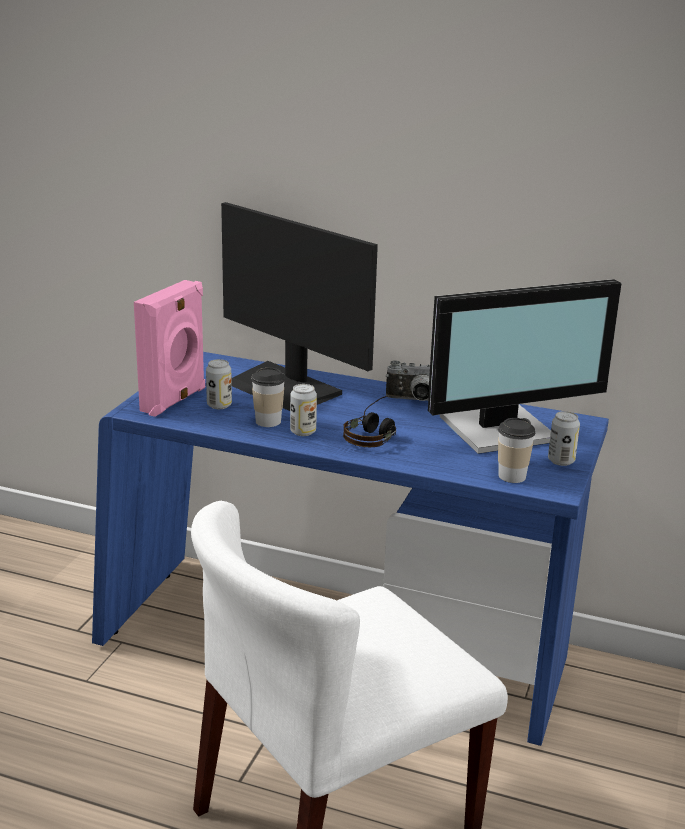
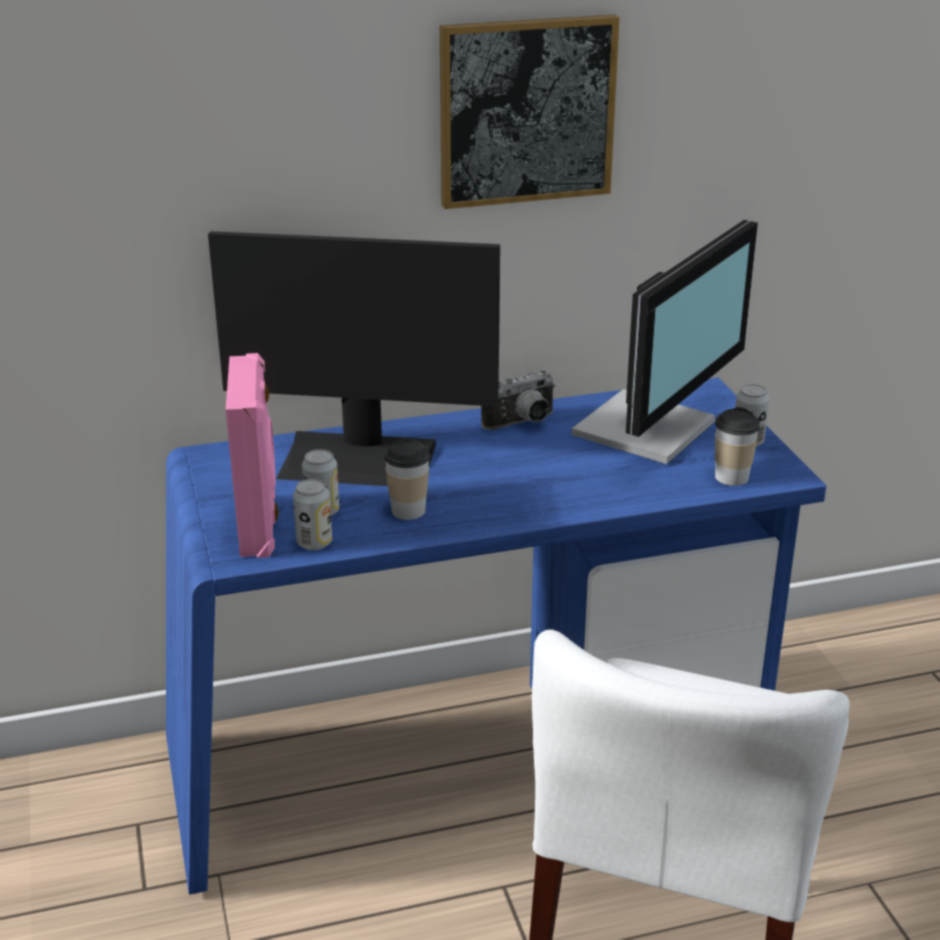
camera: 35 degrees left, 5 degrees up
(303, 432) = (464, 508): can -> can (314, 543)
(374, 434) = (539, 481): headphones -> none
(460, 159) = (526, 111): none -> picture

